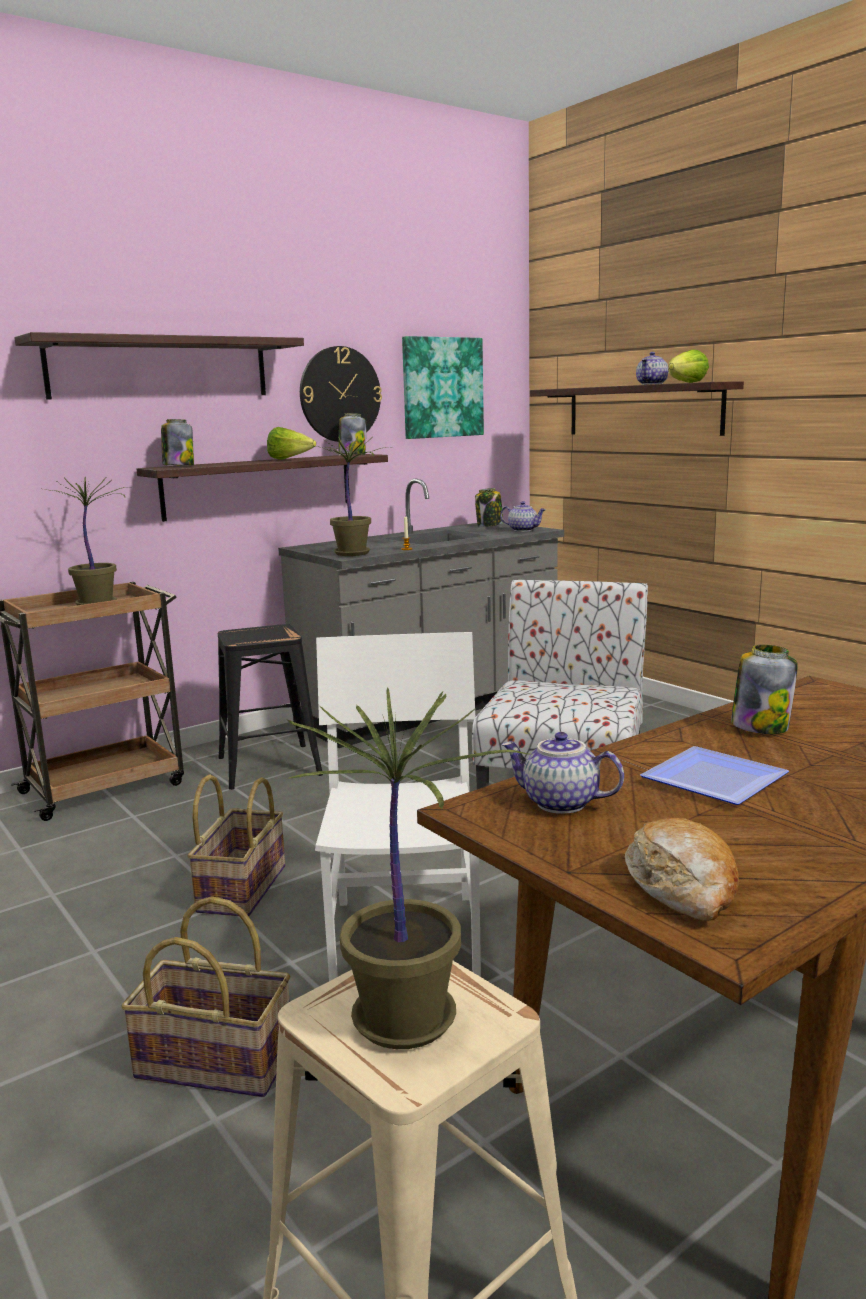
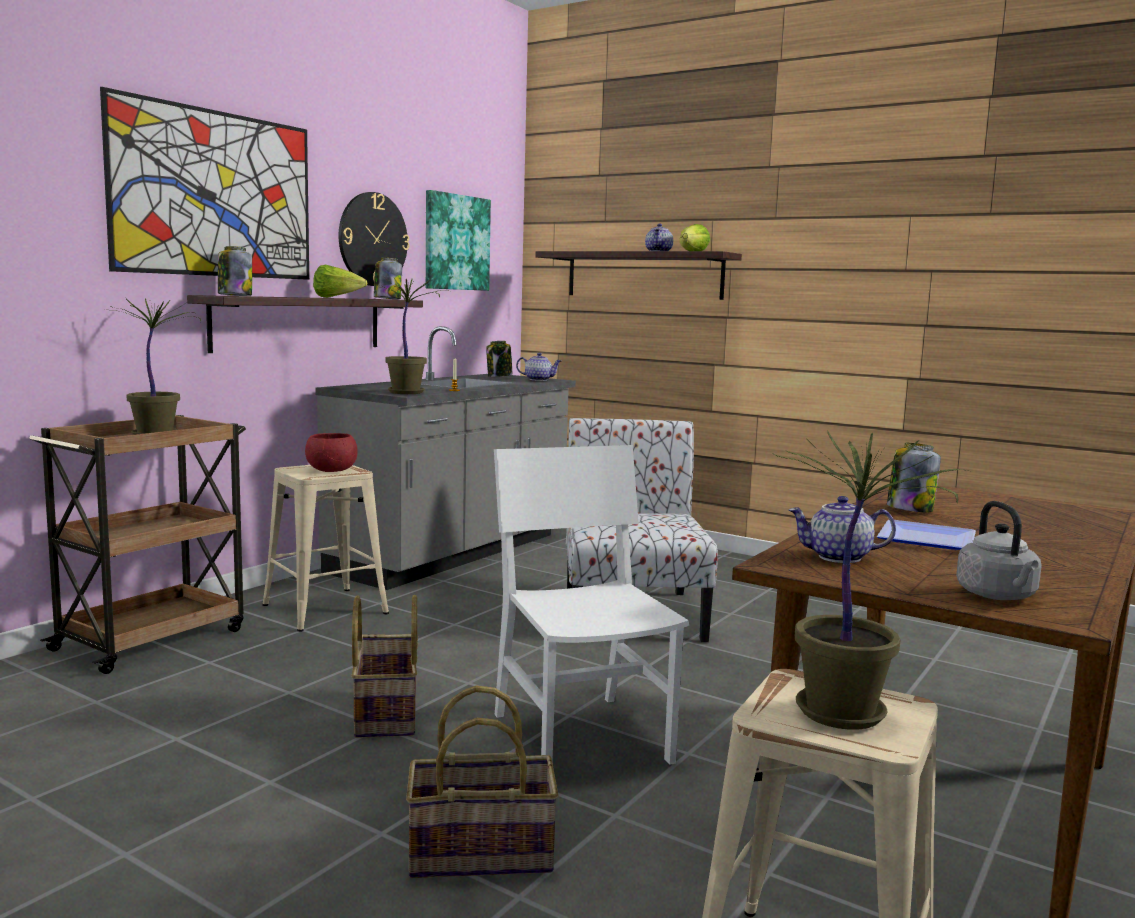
camera: 20 degrees left, 5 degrees down
(160, 368) = (215, 194): shelf -> picture
(265, 635) = (332, 470): none -> red bowl
(269, 765) = (324, 608): black stool -> beige stool
(683, 887) = (998, 596): bread -> grey kettle

